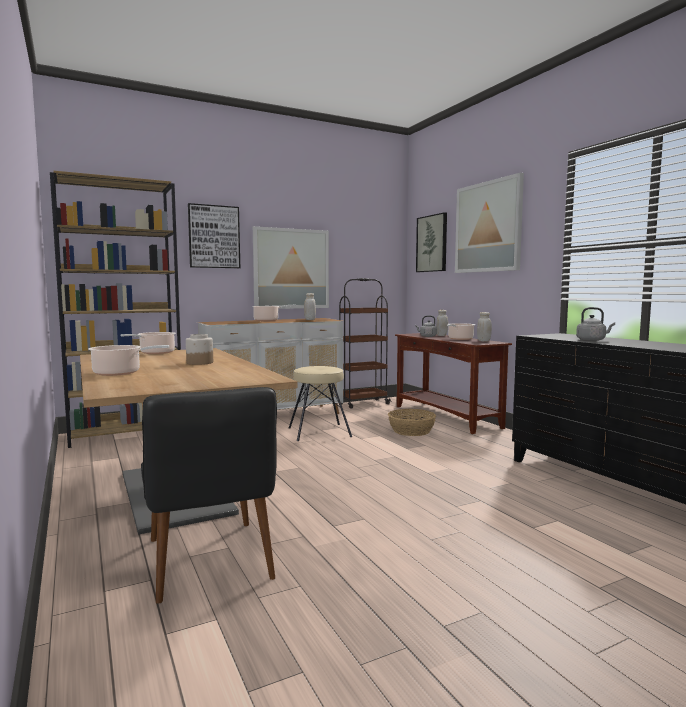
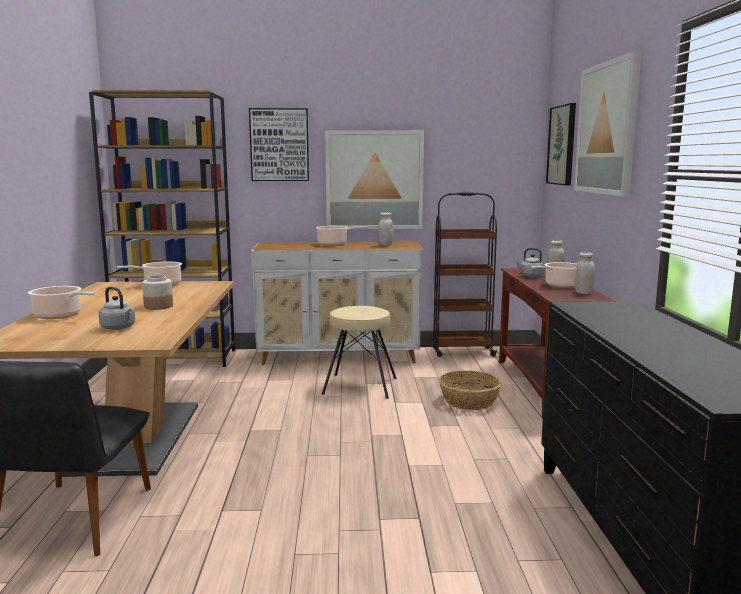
camera: 25 degrees right, 5 degrees up
(592, 340) = (617, 326): grey kettle -> grey kettle (119, 328)

